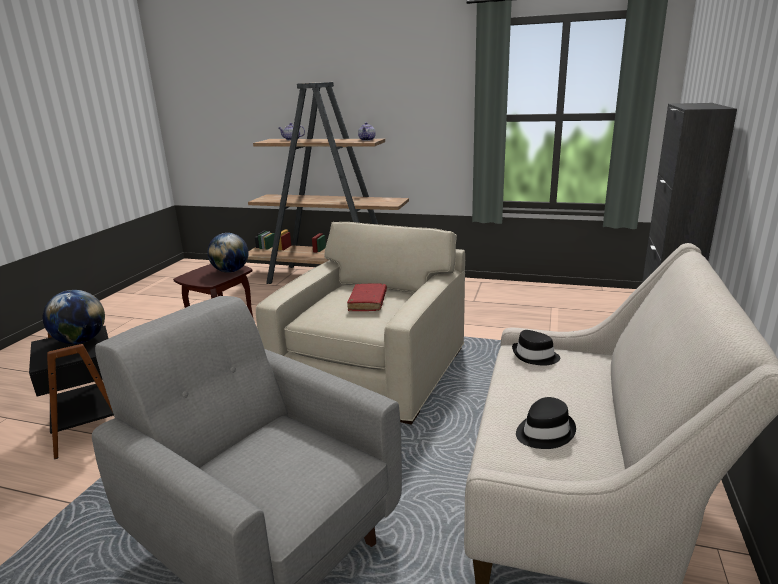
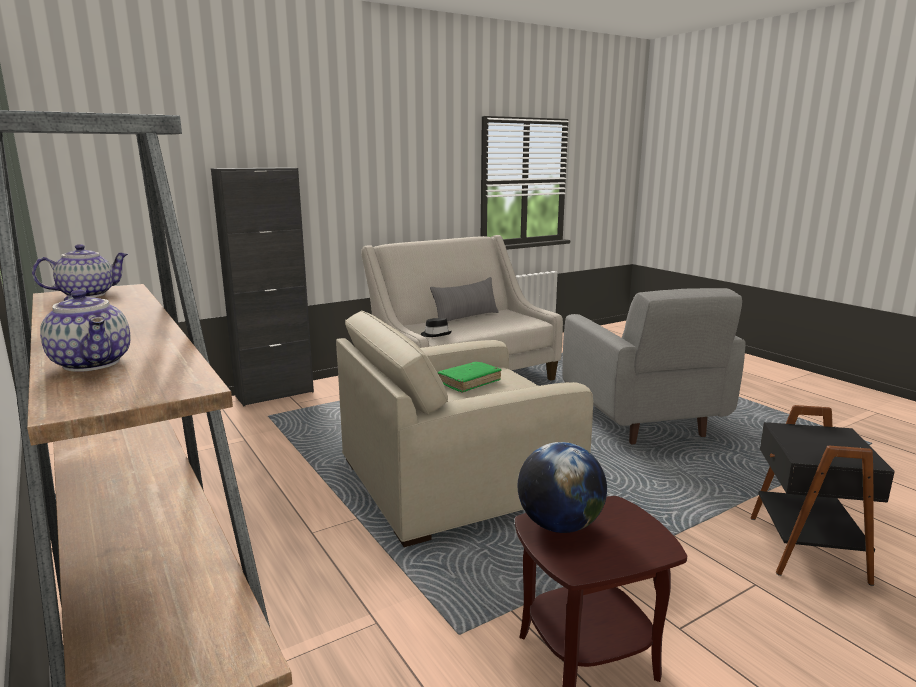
camera: 140 degrees left, 5 degrees down
(81, 341) = (813, 447): globe -> none
(367, 302) = (469, 382): red book -> green book
(544, 432) = (502, 320): black hat -> none
(601, 413) = (465, 317): none -> grey pillow

